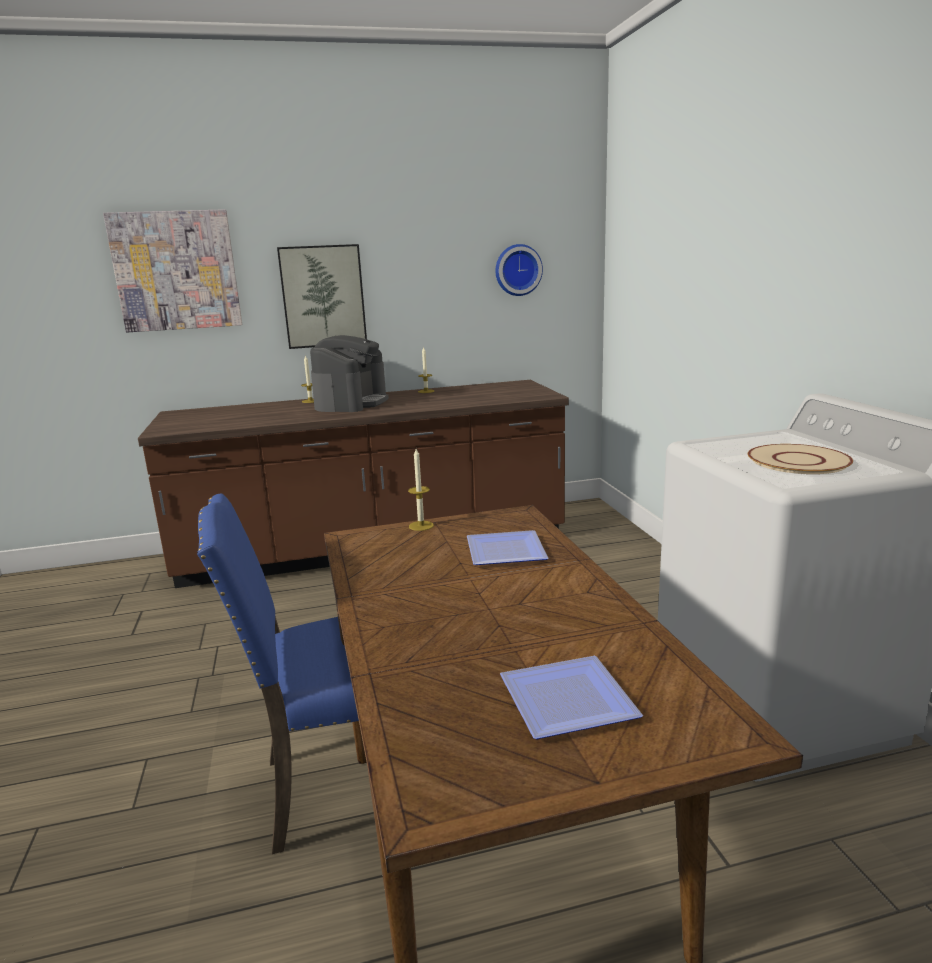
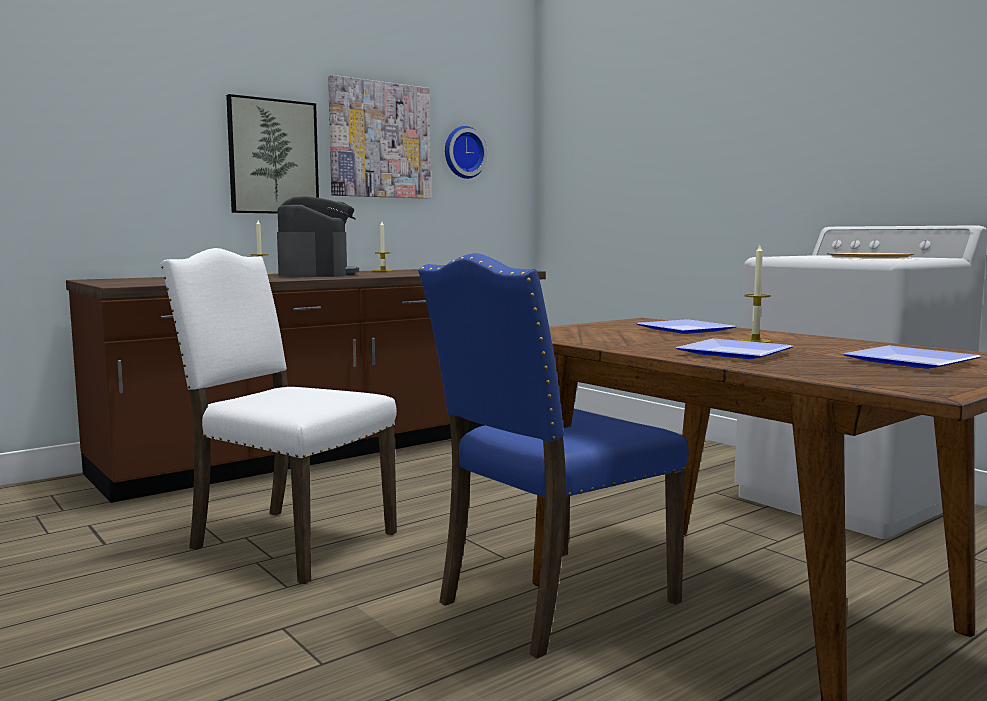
camera: 25 degrees left, 10 degrees down
(176, 271) = (104, 106): picture -> picture (380, 140)
(239, 657) = (288, 541): none -> white chair
(421, 526) = (571, 326): candle -> candle (755, 341)
(429, 633) = (730, 354): none -> plate

